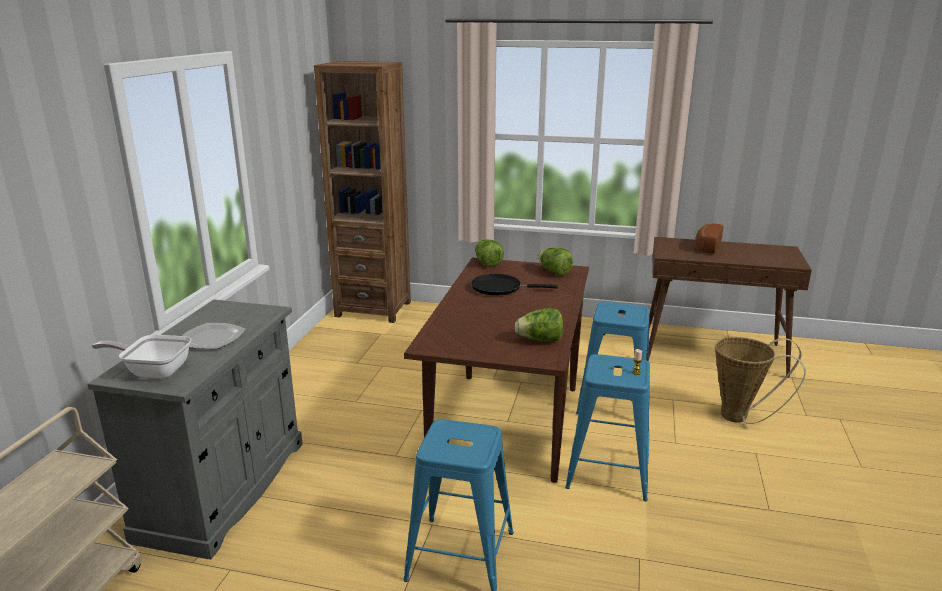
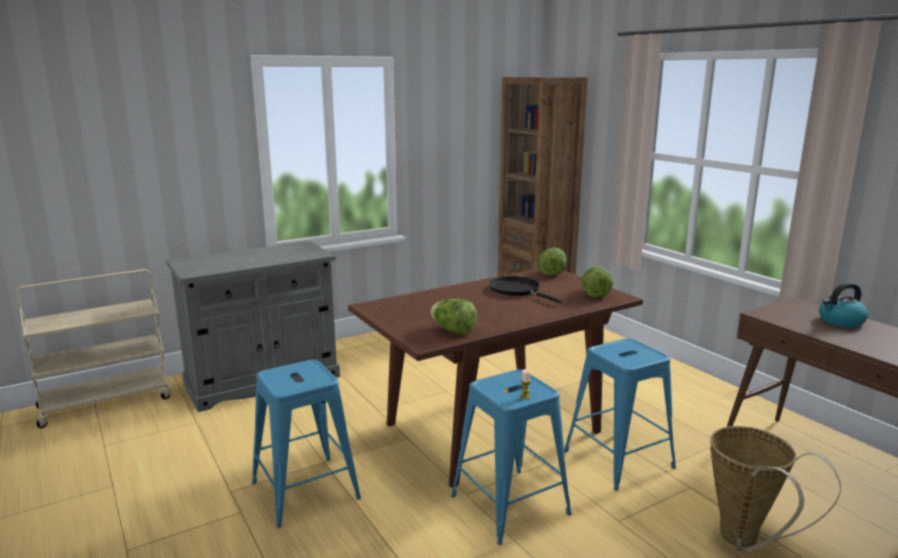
camera: 45 degrees right, 5 degrees down
(154, 371) = (199, 264): frying pan -> none
(212, 338) = (258, 258): plate -> none
(706, 247) = (840, 321): bread -> kettle

